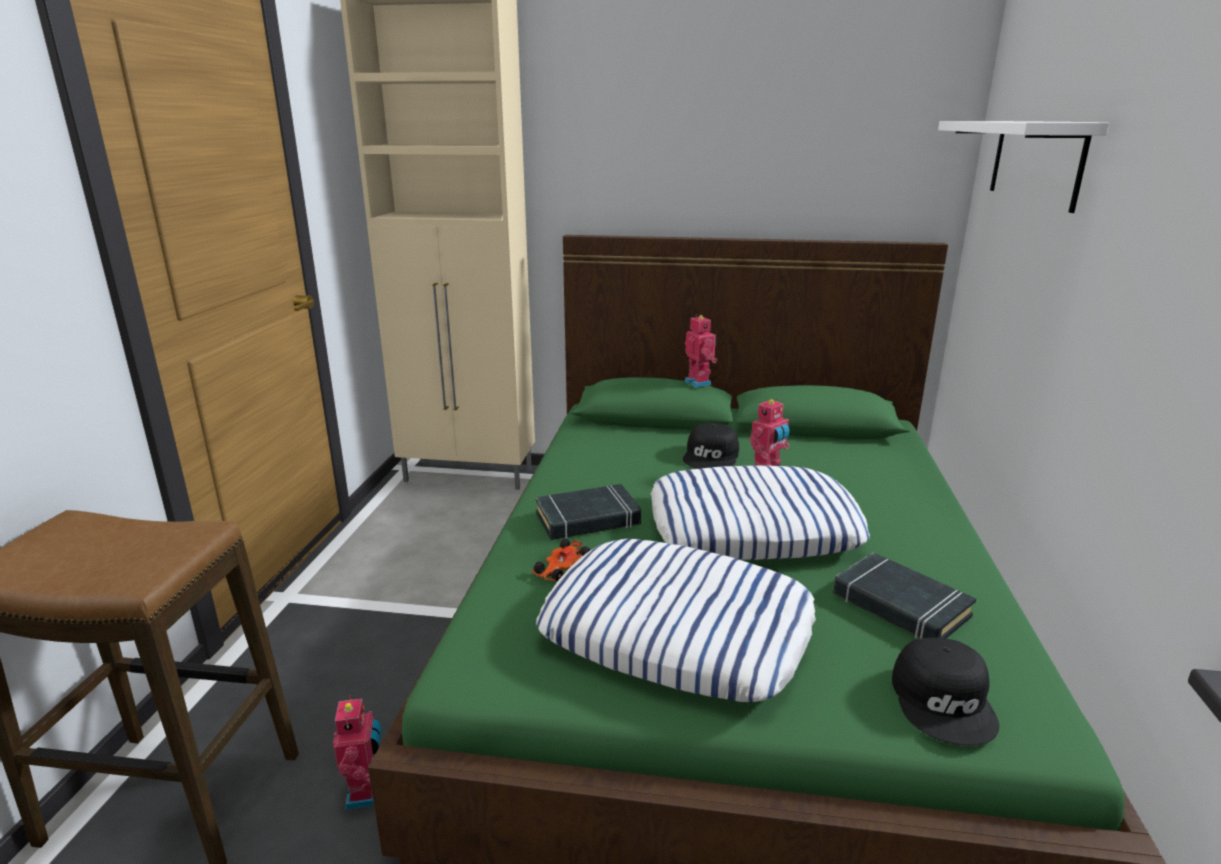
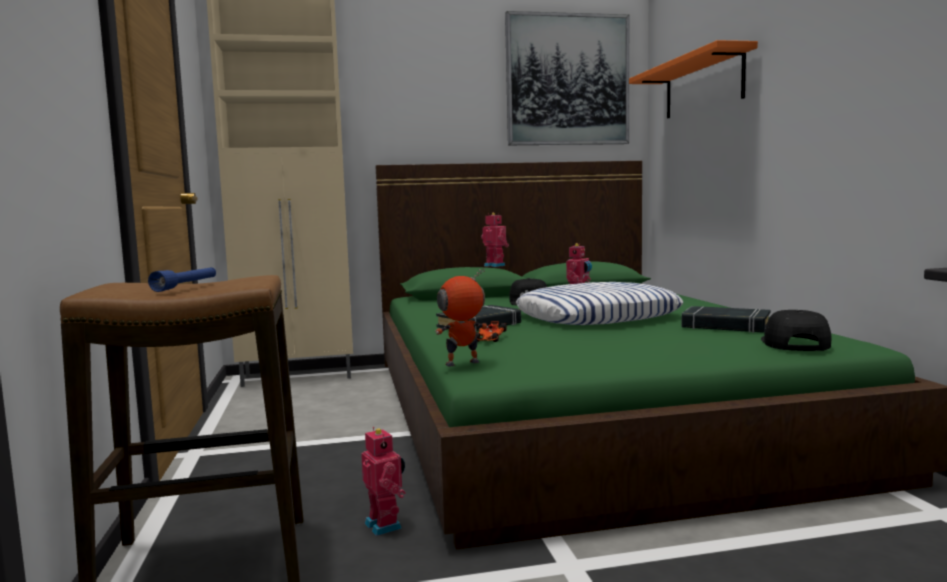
camera: 20 degrees left, 15 degrees down
(98, 556) = (186, 286): none -> blue flashlight
(467, 637) = (463, 364): none -> toy robot
(678, 630) = (605, 346): pillow -> none
(849, 115) = (567, 80): none -> picture
(944, 700) = (793, 343): black cap -> black cap turned 150 degrees counterclockwise
(1035, 161) = (703, 85): white shelf -> orange shelf

